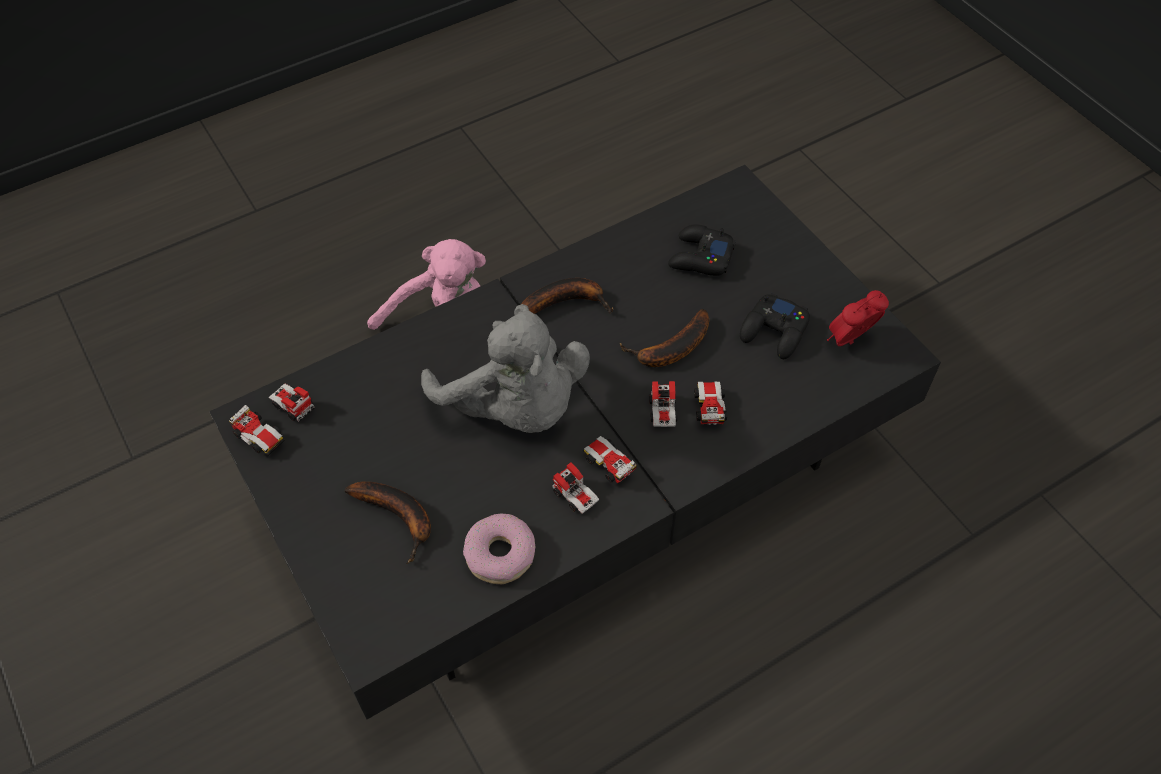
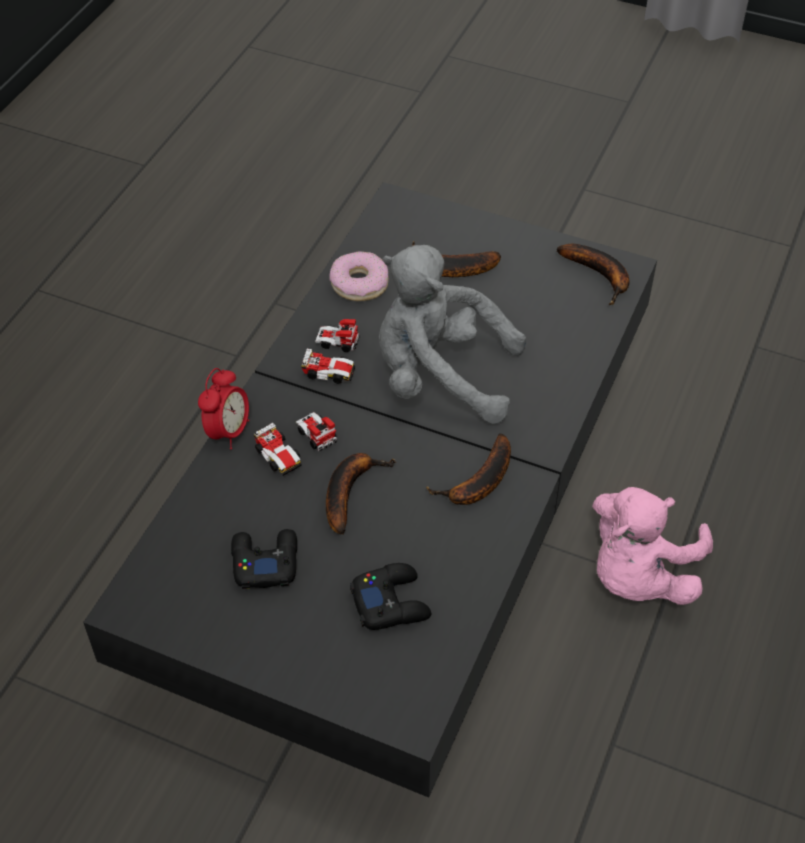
camera: 145 degrees right, 5 degrees down
(277, 423) = (600, 276): toy car -> banana
(850, 341) = (185, 593): alarm clock -> alarm clock (228, 432)

